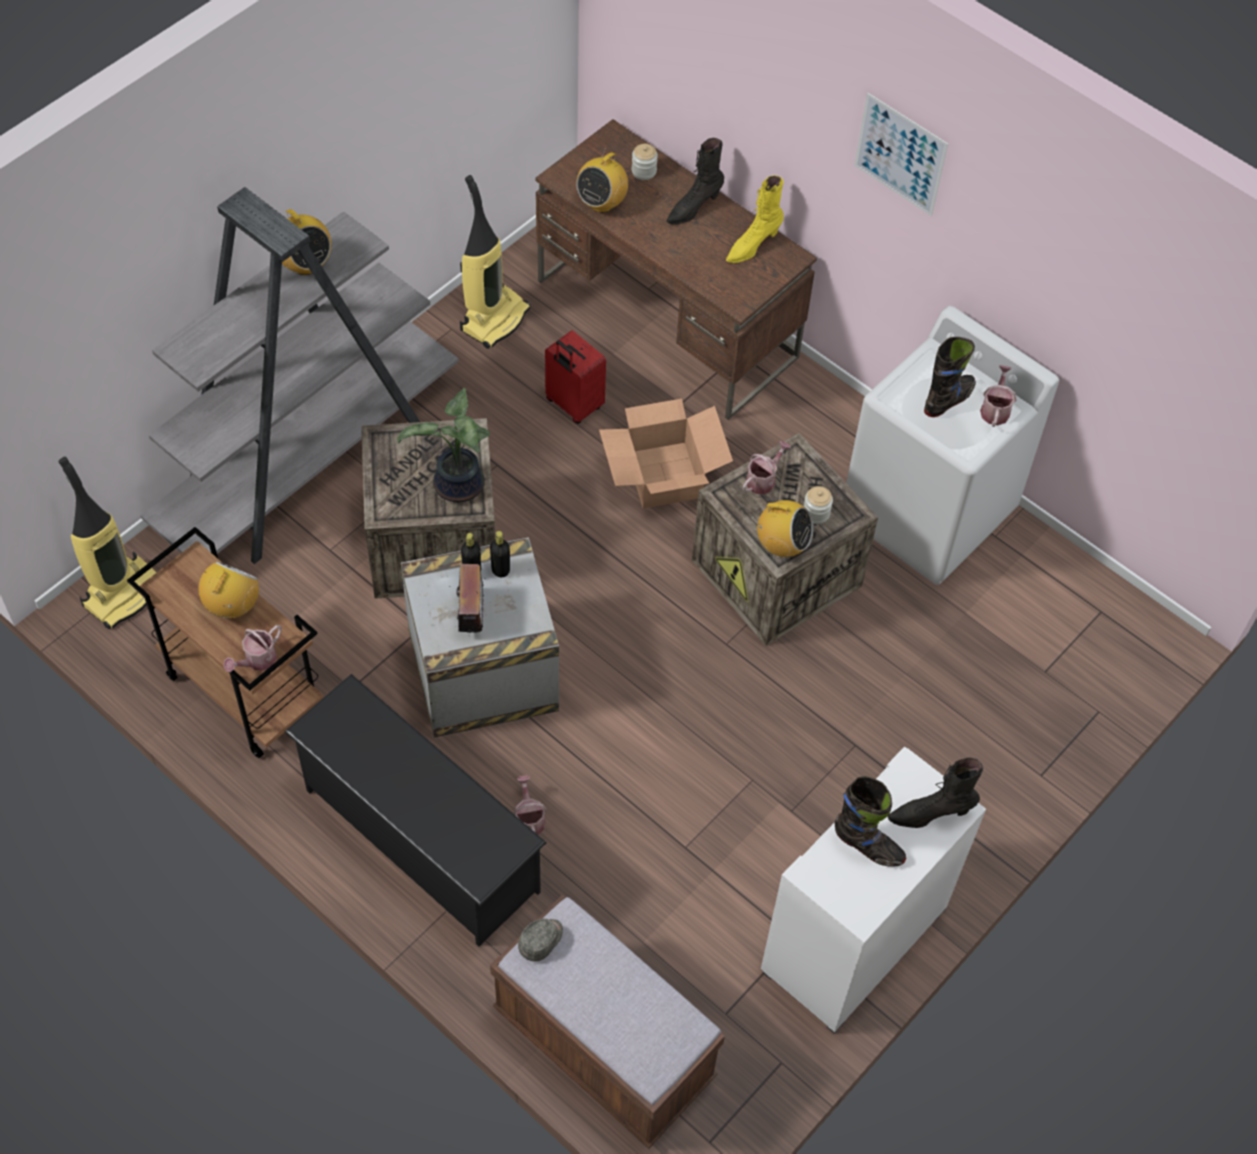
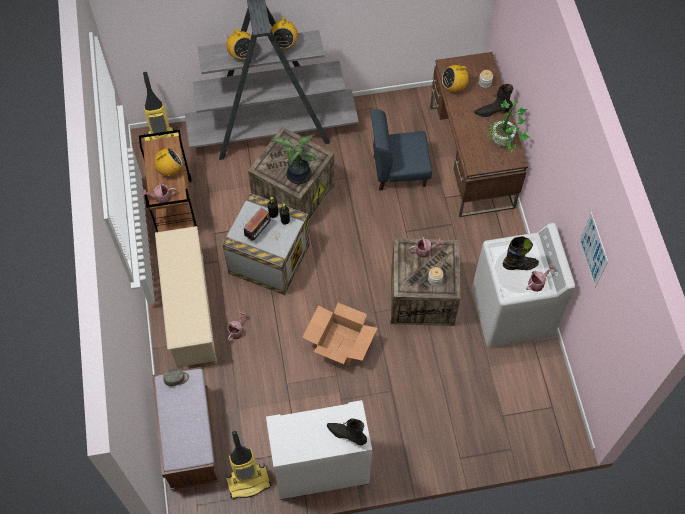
camera: 40 degrees right, 5 degrees up
(420, 839) = (190, 310): black shoe rack -> beige shoe rack
(494, 319) = (397, 113): vacuum cleaner -> vacuum cleaner (248, 481)
(573, 405) = (398, 170): red suitcase -> blue chair
(663, 476) = (410, 224): cardboard box -> cardboard box (340, 343)
(752, 246) = (503, 144): yellow boot -> potted plant
(782, 545) = (408, 284): radio -> radio (241, 55)
(868, 846) = (309, 429): black boot -> none
(900, 154) = (559, 138): picture -> picture (593, 249)

